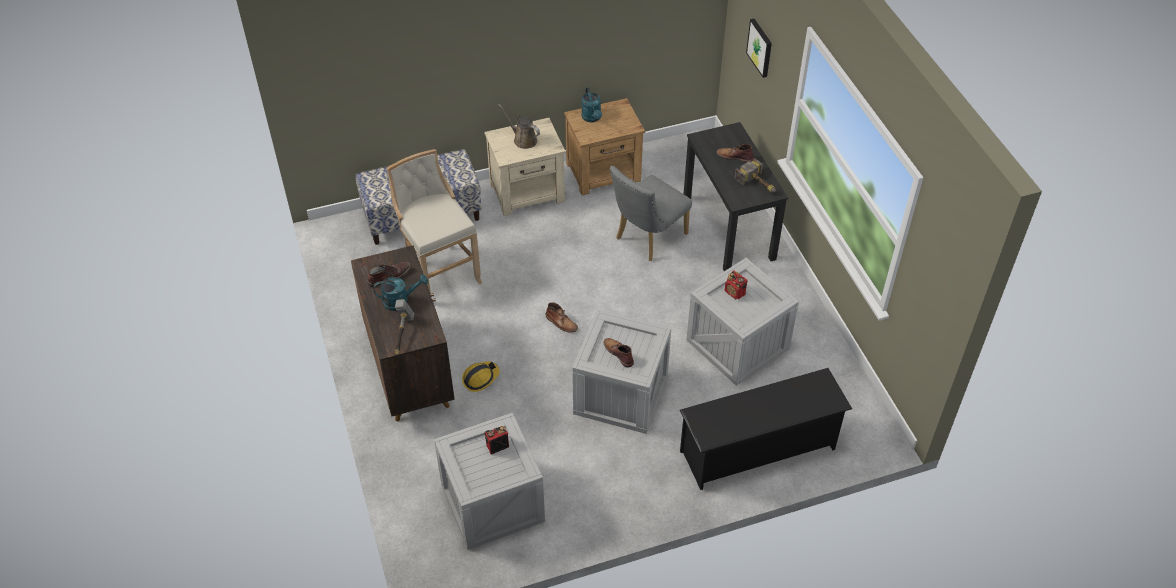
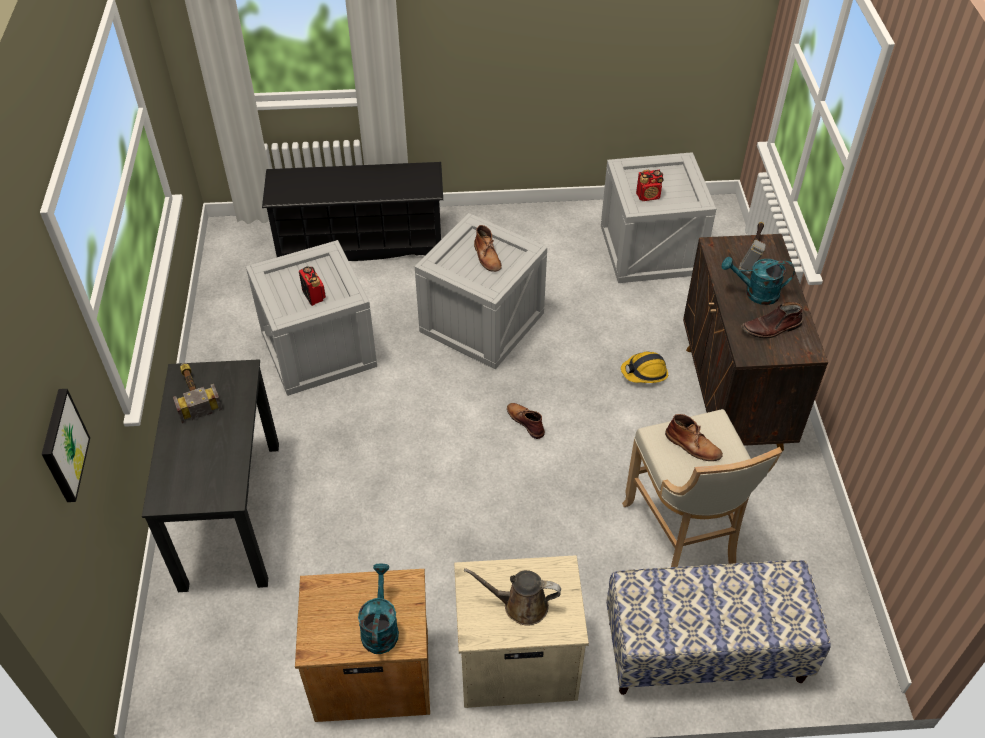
camera: 165 degrees left, 0 degrees up
(523, 139) = (521, 605): brown watering can -> brown watering can turned 135 degrees clockwise
(647, 238) = (358, 523): grey chair -> none
(734, 156) = (196, 448): brown boot -> brown boot (693, 446)

